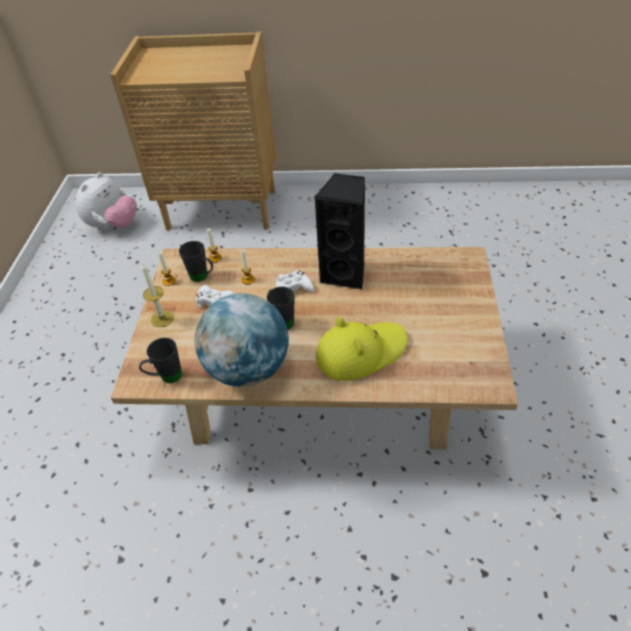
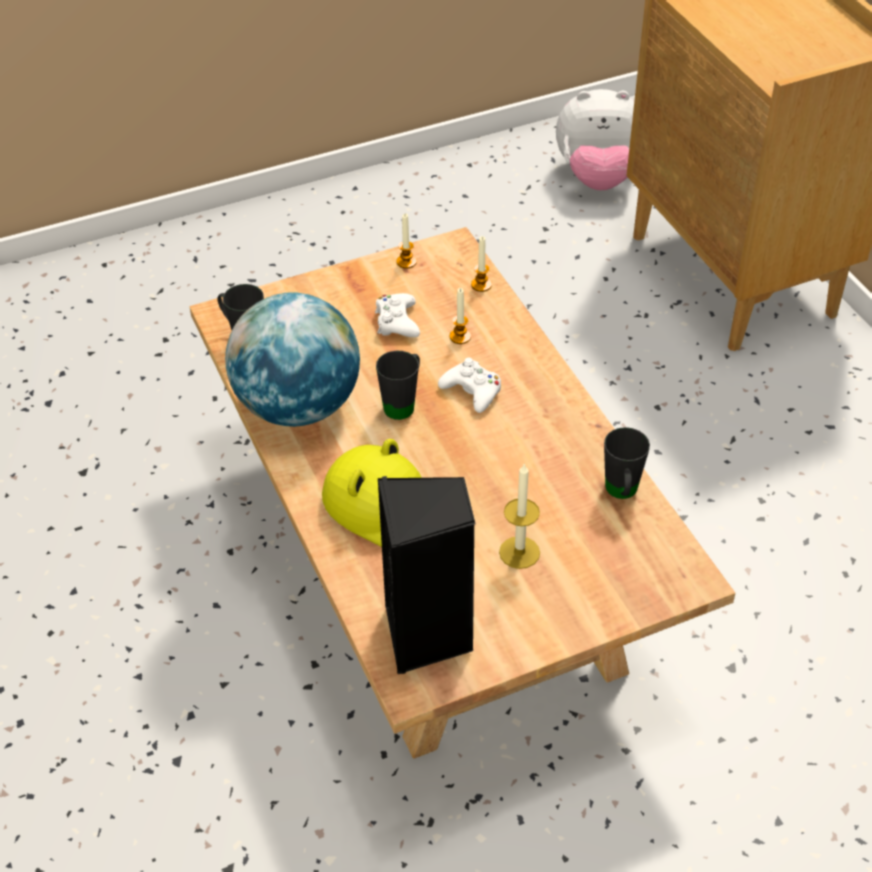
camera: 60 degrees right, 0 degrees up
(162, 318) = (336, 288): candle -> candle (519, 552)
(202, 277) = (435, 290): black mug -> black mug (621, 494)
(346, 274) = (543, 437): black speaker -> black speaker (428, 636)

